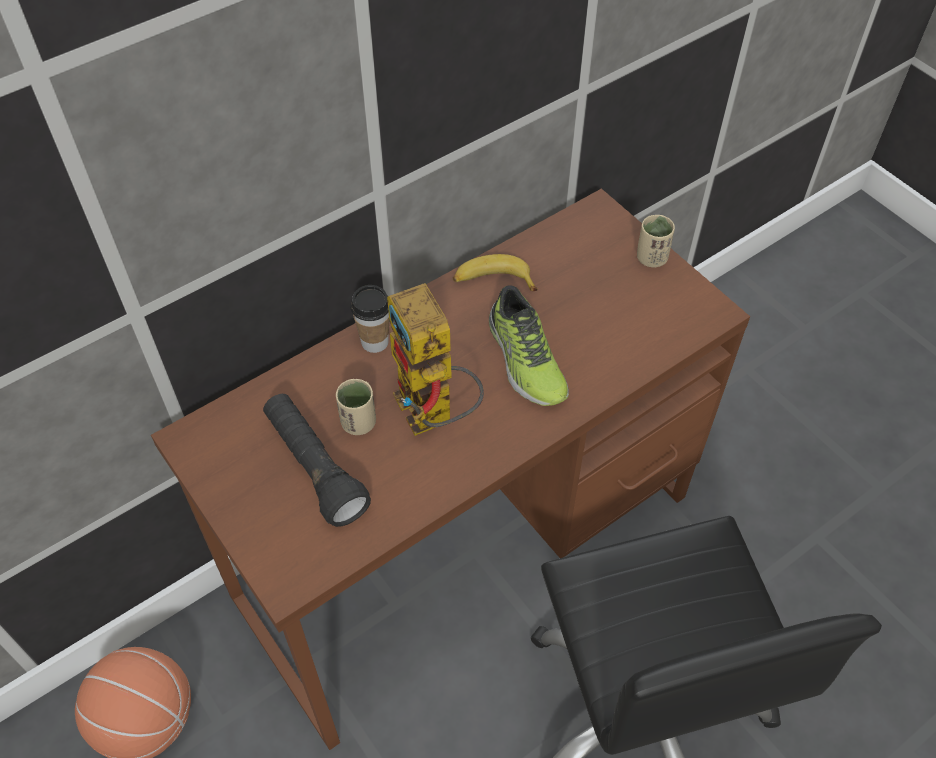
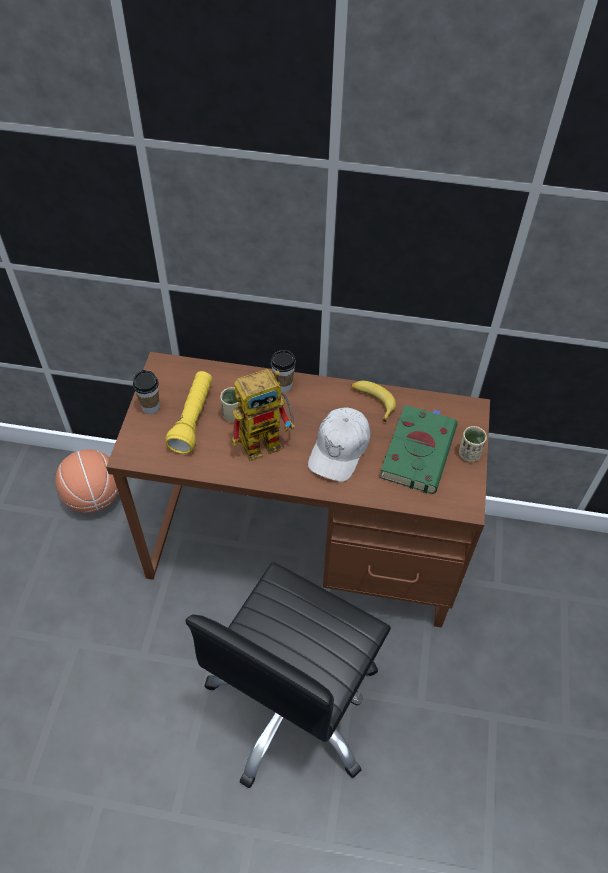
camera: 45 degrees right, 0 degrees up
(241, 500) = (150, 407): none -> cup
(314, 468) = (193, 419): black flashlight -> yellow flashlight
(434, 416) = (267, 439): toy robot -> toy robot turned 135 degrees counterclockwise
(524, 360) = (339, 449): shoe -> white cap
(601, 294) = (418, 450): none -> green book

